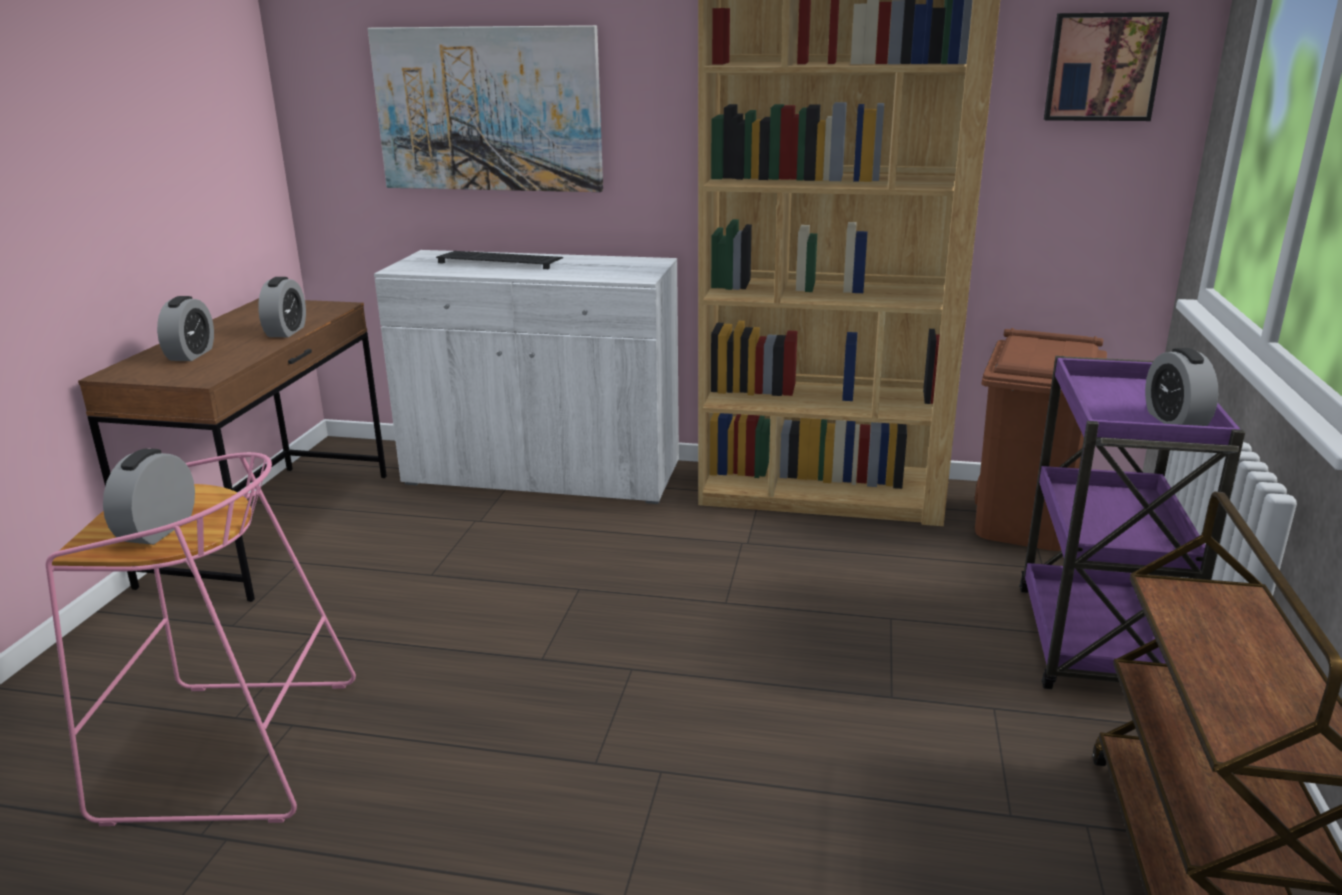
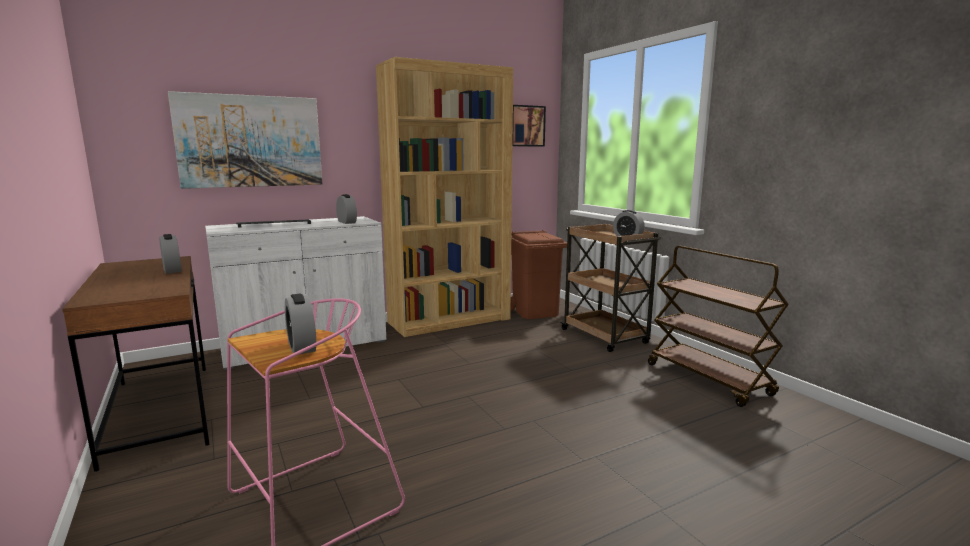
camera: 40 degrees left, 10 degrees down
(191, 354) = (127, 286): alarm clock -> alarm clock (347, 222)
(1094, 645) = (605, 337): purple cart -> brown cart

